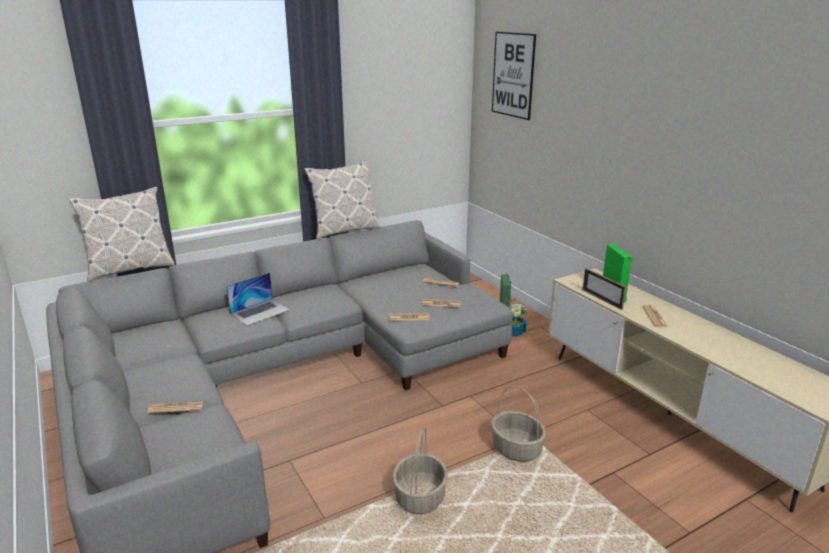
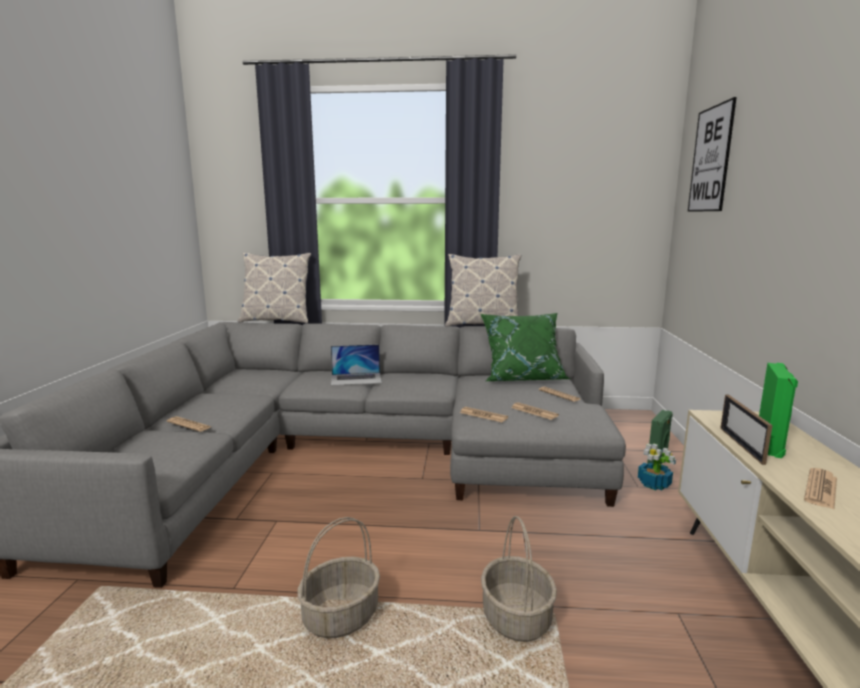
camera: 35 degrees right, 10 degrees down
(396, 272) = (522, 378): none -> green pillow

